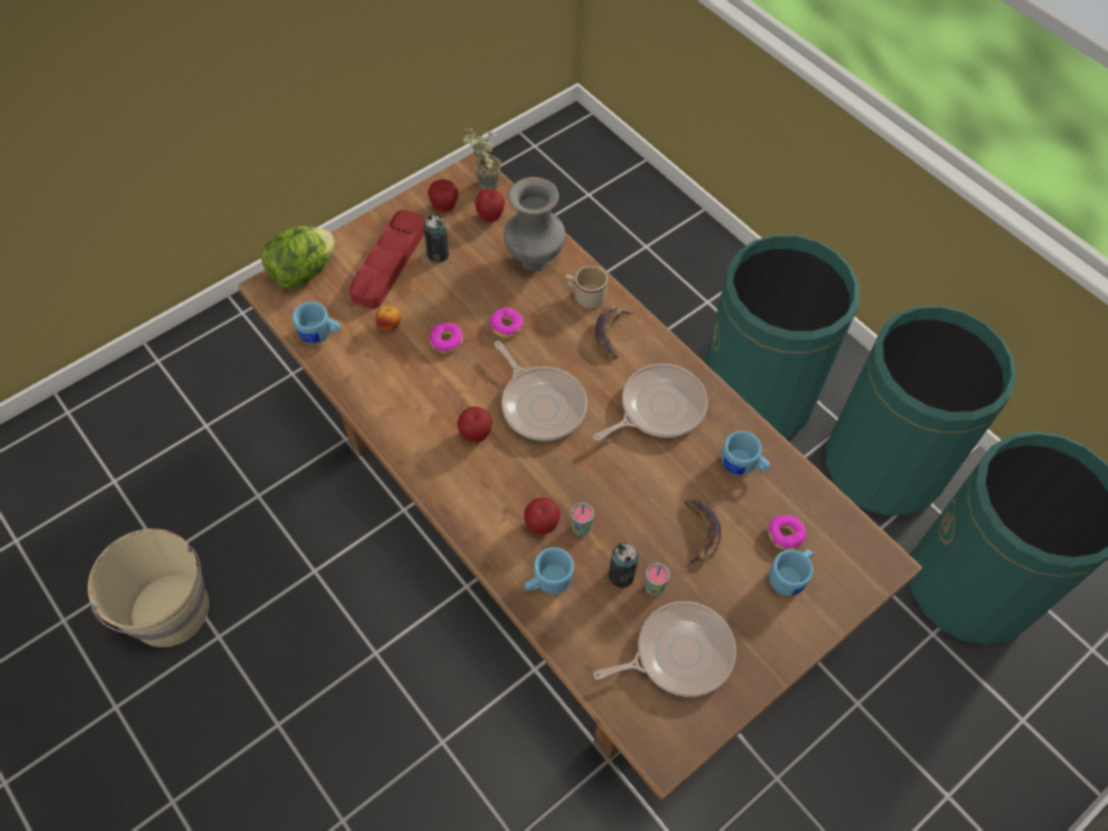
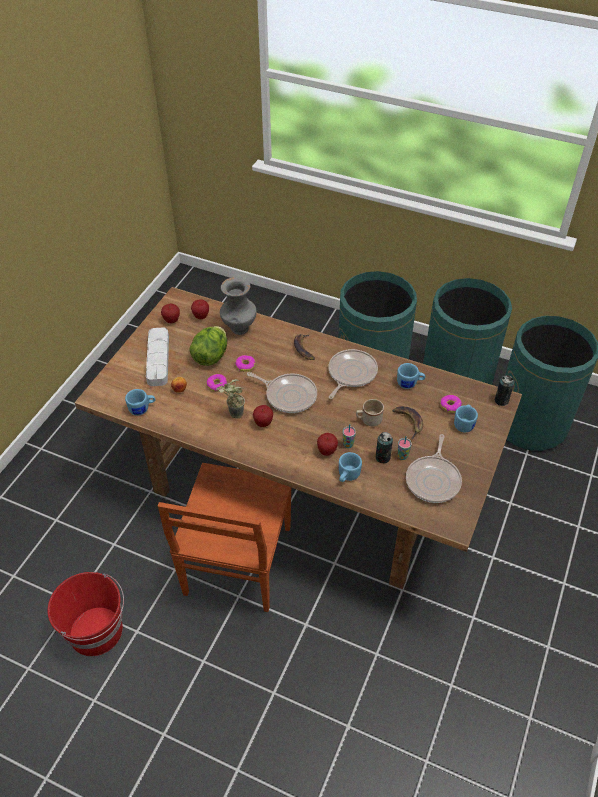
camera: 25 degrees left, 10 degrees down
(171, 611) = (97, 631): beige bucket -> red bucket
(302, 272) = (110, 382): lettuce -> lettuce (211, 356)
(389, 263) = (158, 359): red tray -> grey tray
(400, 602) = (237, 563): none -> brown chair
(438, 254) = (184, 345): can -> can (501, 400)
(482, 184) = (186, 302): potted plant -> potted plant (232, 415)
(584, 296) = (278, 336): beige mug -> beige mug (368, 420)
(678, 653) = (433, 480): frying pan -> frying pan turned 150 degrees clockwise

